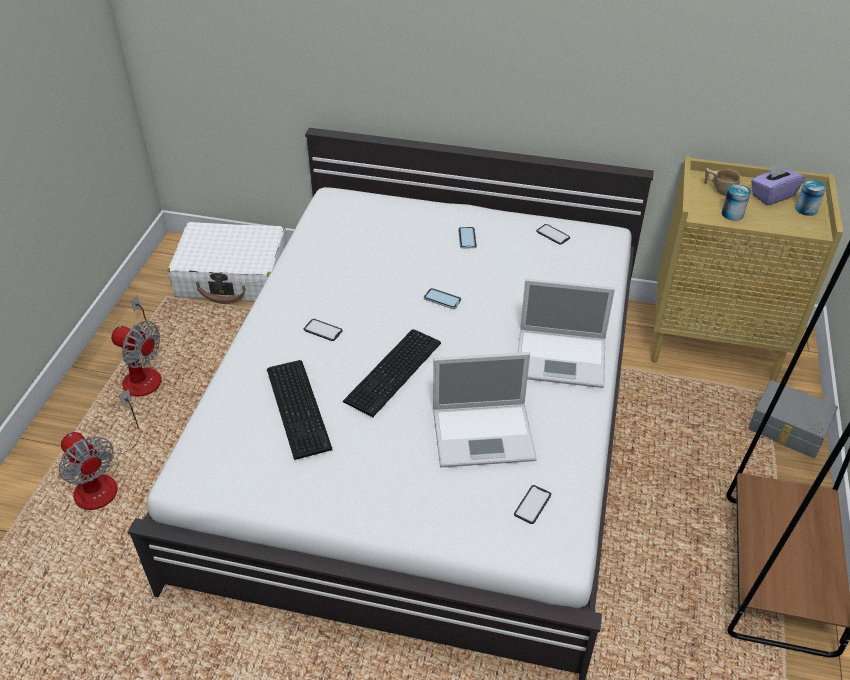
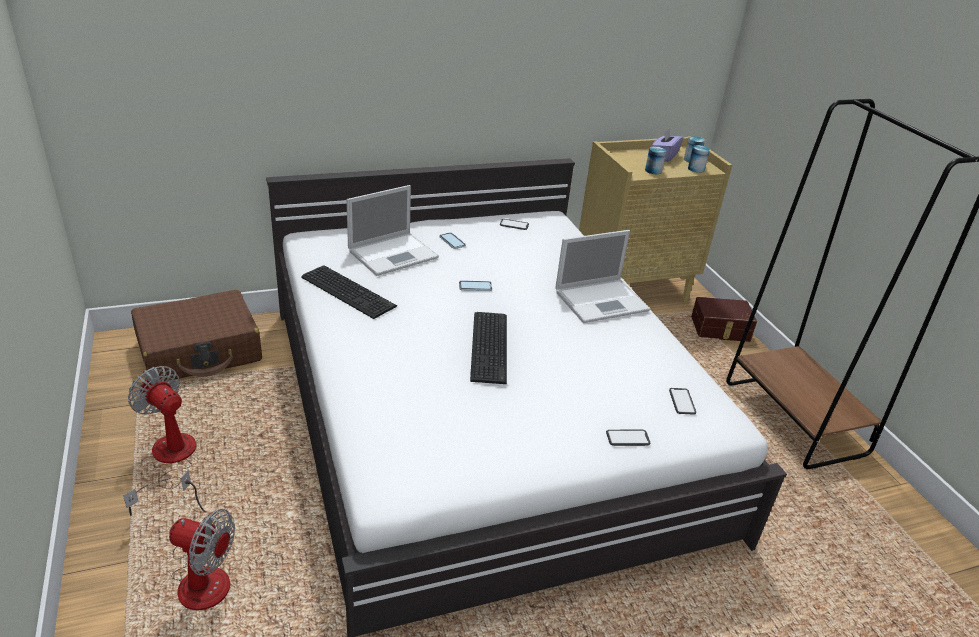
camera: 35 degrees left, 10 degrees down
(143, 373) = (168, 461): fan -> fan turned 135 degrees counterclockwise
(233, 276) = (200, 351): white suitcase -> brown suitcase
(300, 406) = (437, 396): keyboard -> keyboard (348, 290)
(323, 330) = (398, 335): phone -> phone (627, 438)
(485, 434) = (601, 367): laptop -> laptop (394, 254)
(719, 189) = (629, 159): beige cup -> none
(787, 430) = (720, 329): grey storage box -> brown storage box
(796, 225) = (696, 169): none -> can

